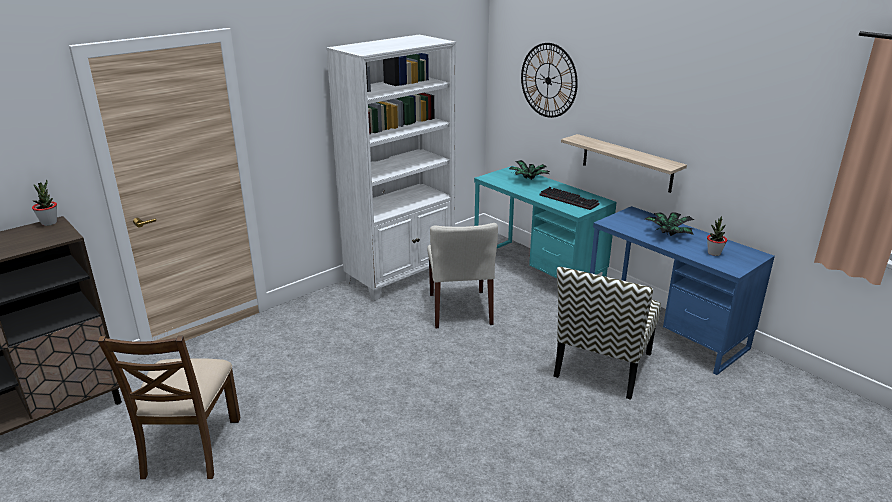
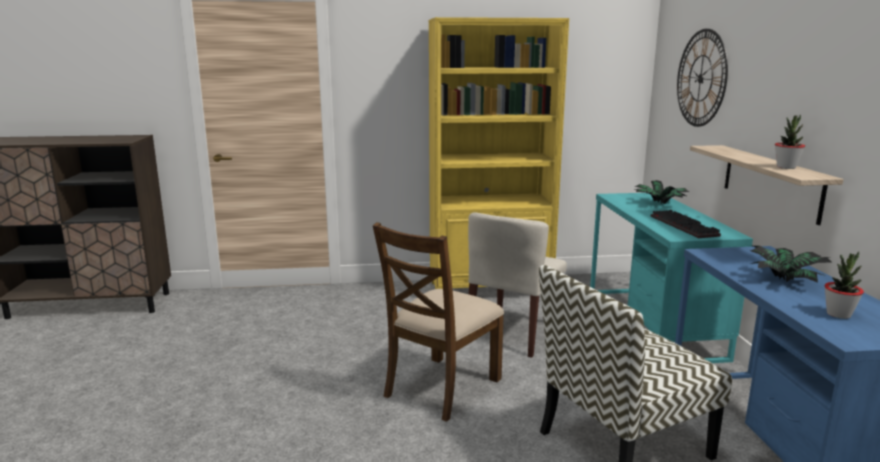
camera: 35 degrees right, 10 degrees down
(49, 223) = (135, 136): potted plant -> potted plant (786, 167)
(190, 447) = (144, 359): brown chair -> brown chair (441, 387)
(401, 275) = (490, 289): white bookcase -> yellow bookcase

